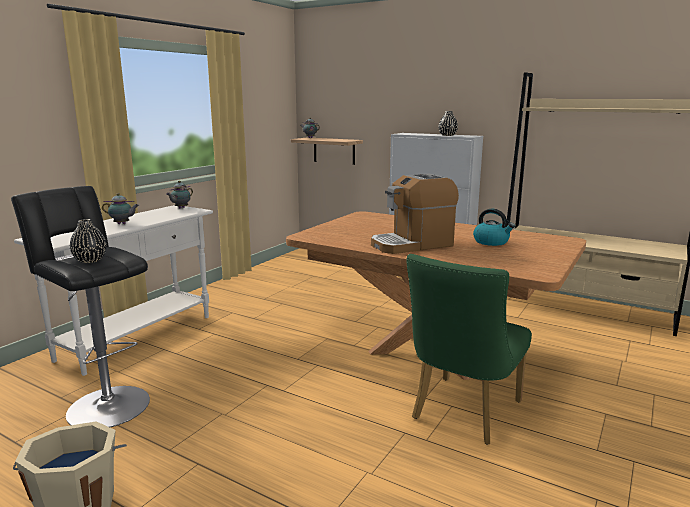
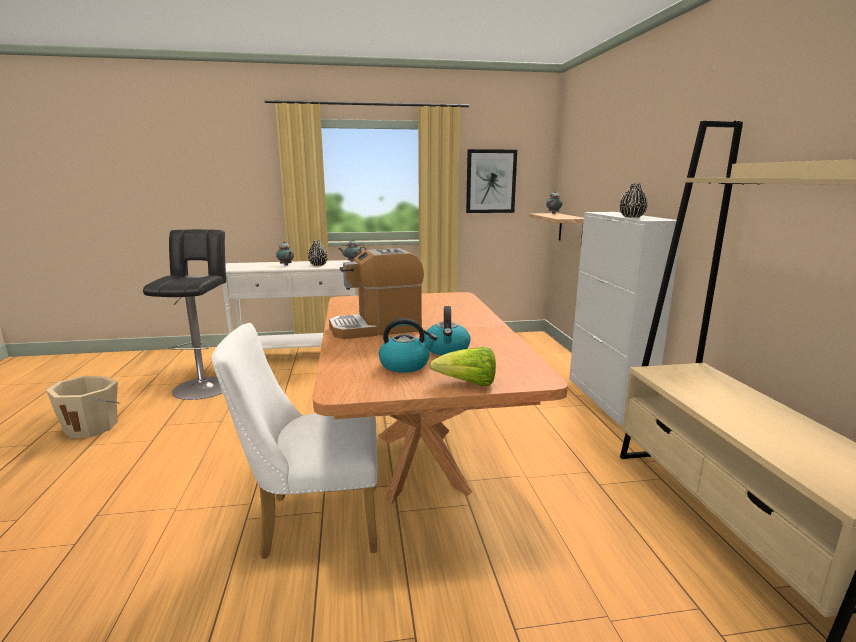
camera: 50 degrees right, 0 degrees up
(90, 260) = (180, 279): black vase -> black vase (318, 265)
(257, 110) = (491, 181): none -> picture
(412, 244) = (376, 328): coffee machine -> coffee machine turned 45 degrees counterclockwise
(462, 413) = (312, 523): green chair -> white chair
(508, 254) = (405, 365): none -> kettle
(560, 251) = (468, 384): none -> lettuce

